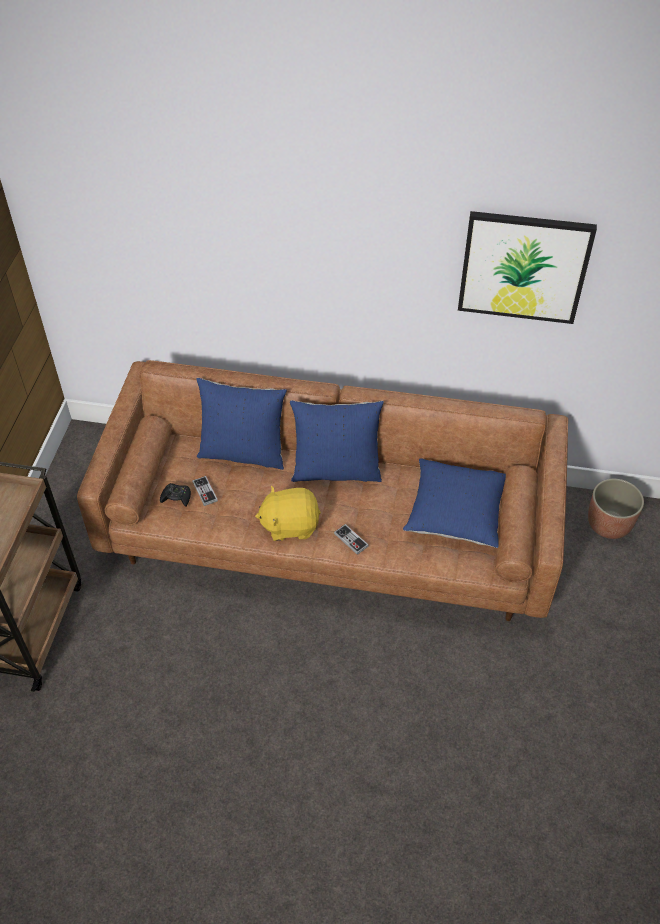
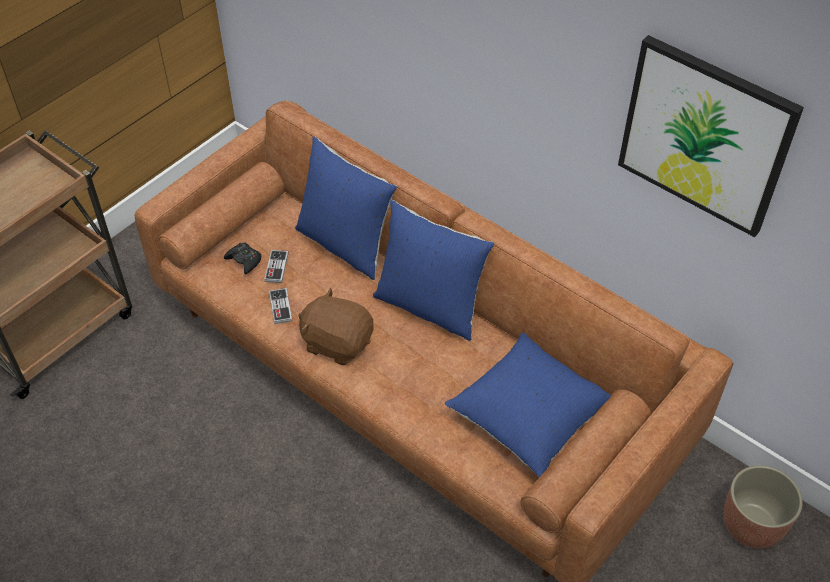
camera: 30 degrees right, 0 degrees up
(290, 525) = (337, 342): yellow plush toy -> brown plush toy
(351, 540) = (389, 389): game controller -> game controller (280, 307)

